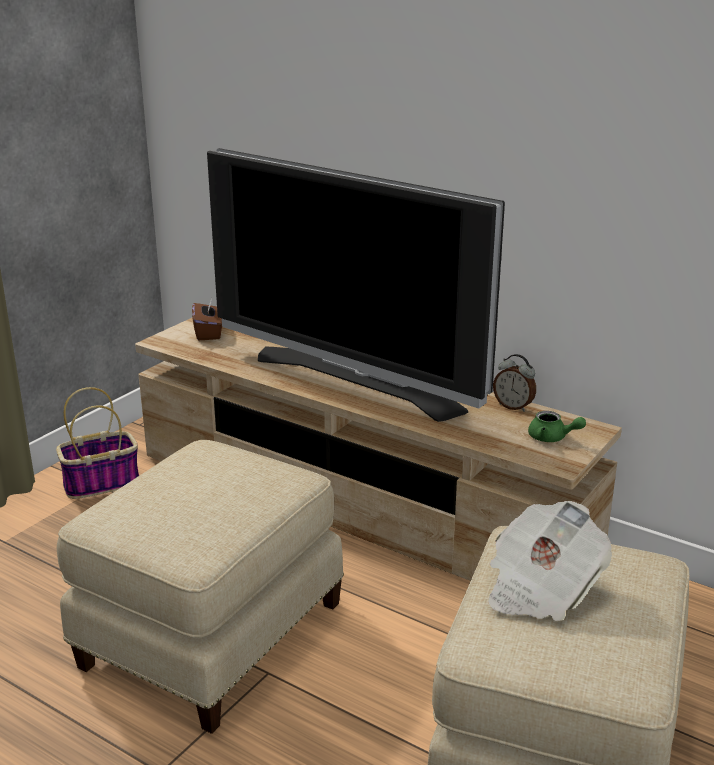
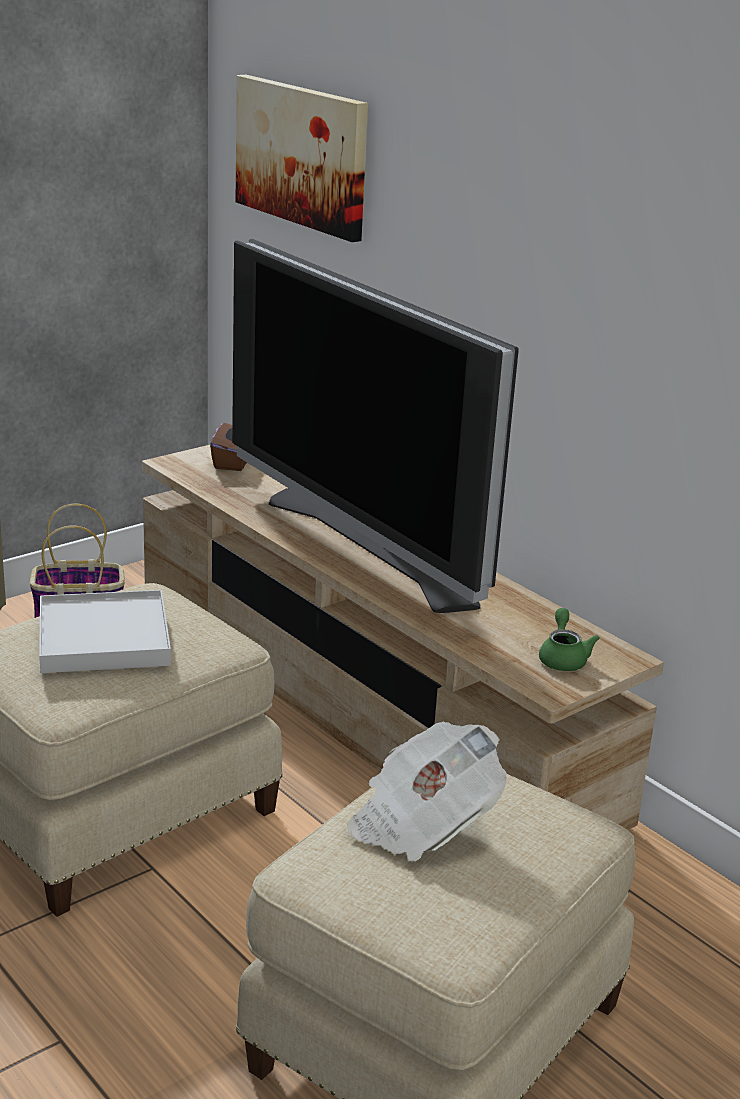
camera: 15 degrees right, 0 degrees up
(196, 492) = (103, 638): none -> white tray
(240, 77) = (302, 155): none -> picture
(513, 406) = (542, 612): alarm clock -> none
(552, 438) = (563, 658): green teapot -> green teapot turned 135 degrees counterclockwise

